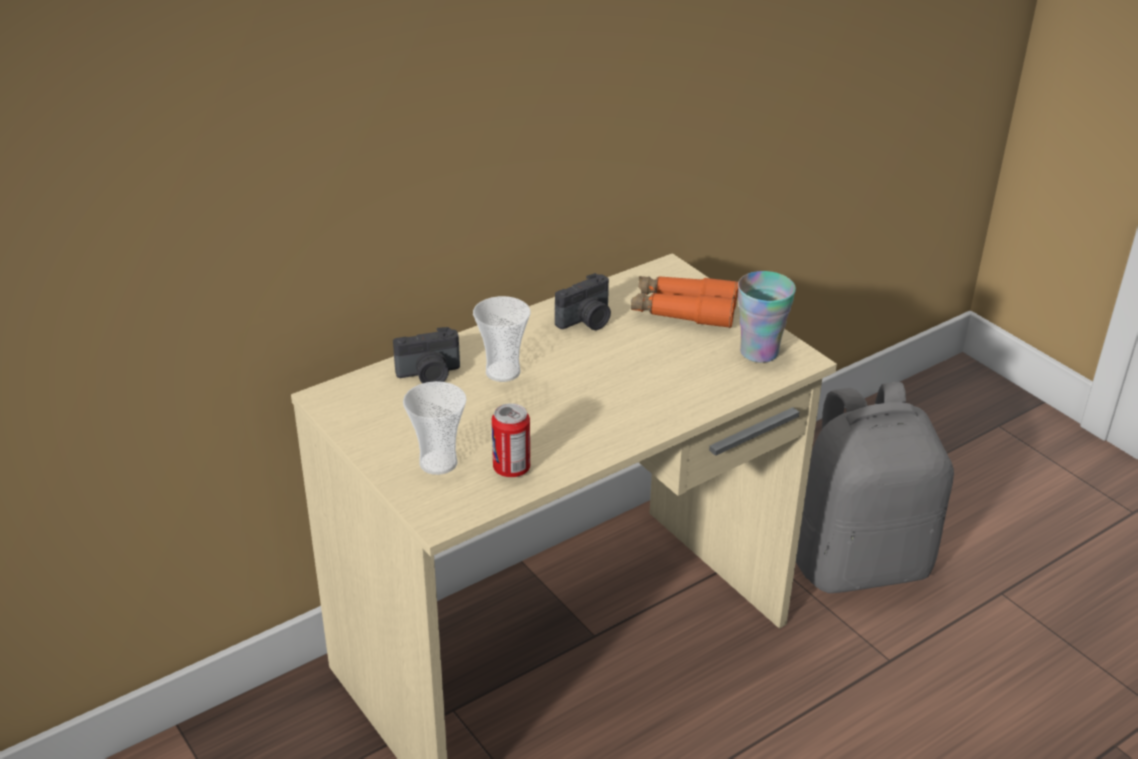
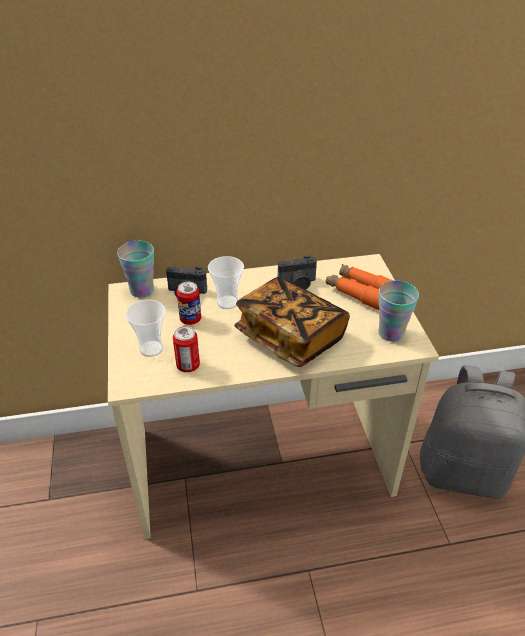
camera: 25 degrees right, 5 degrees up
(355, 389) = (142, 290): none -> cup
(465, 408) = (190, 319): none -> can
(628, 393) = (290, 337): none -> book

